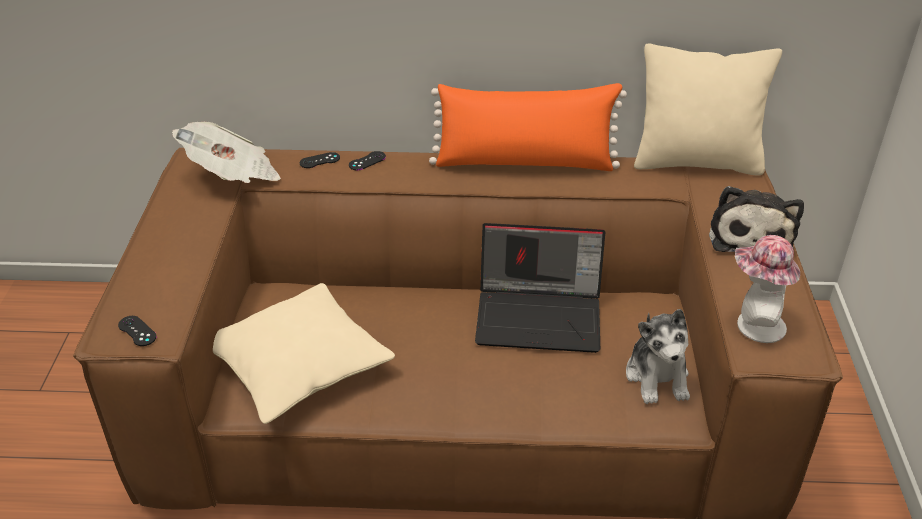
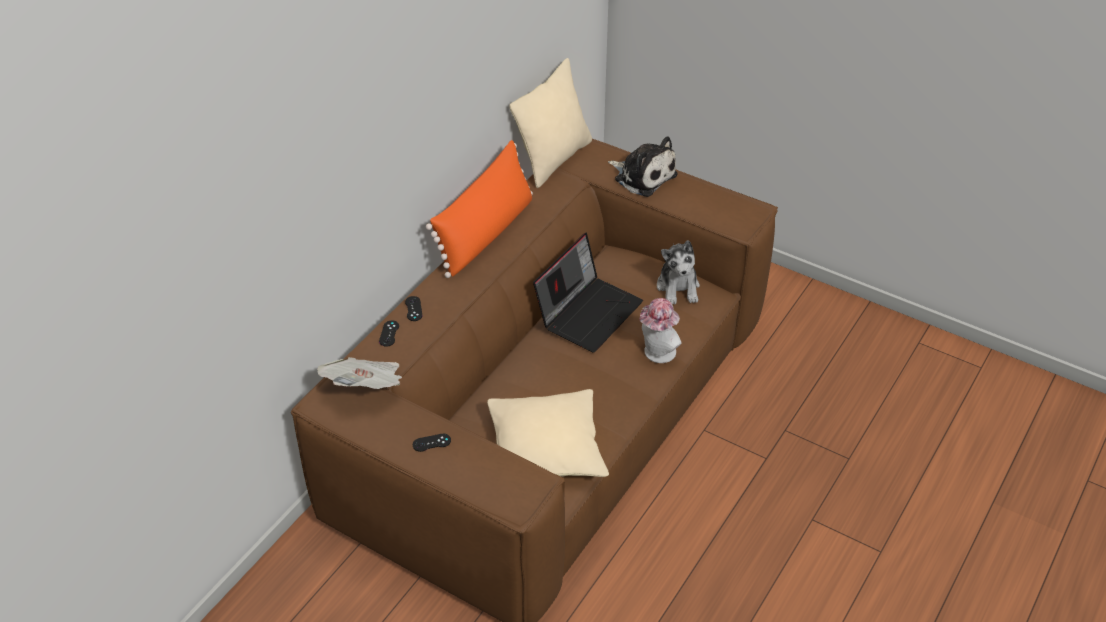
camera: 60 degrees left, 5 degrees up
(137, 331) = (521, 490): black game controller -> black game controller (431, 443)
(657, 376) = (678, 287): plush toy -> plush toy turned 60 degrees clockwise
(754, 325) = (719, 216): hat -> hat (657, 354)

